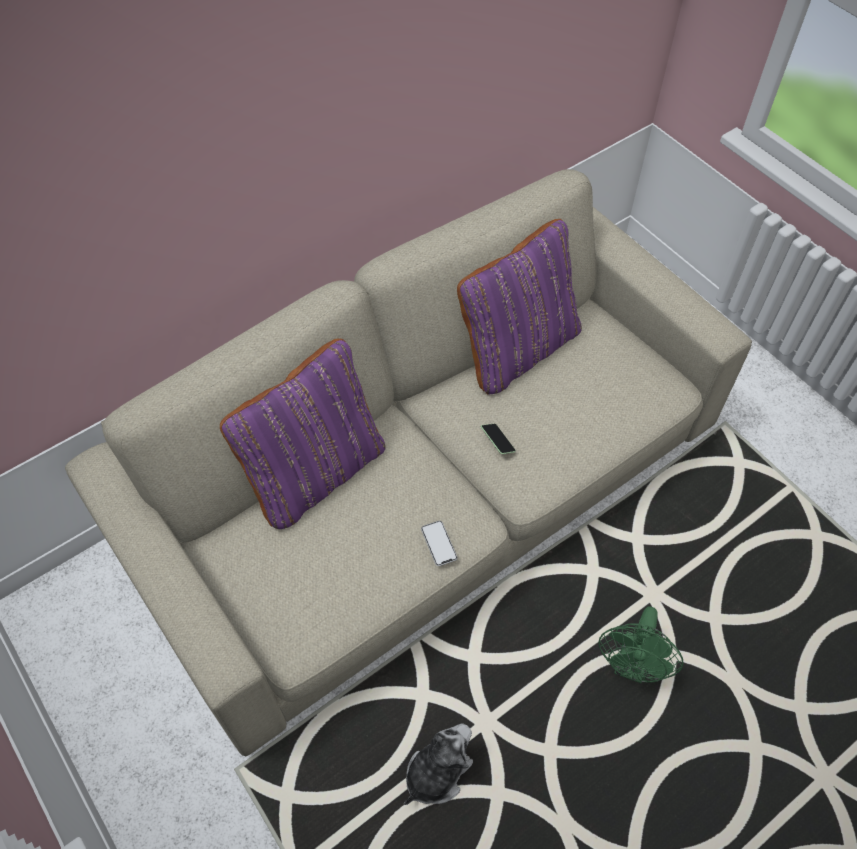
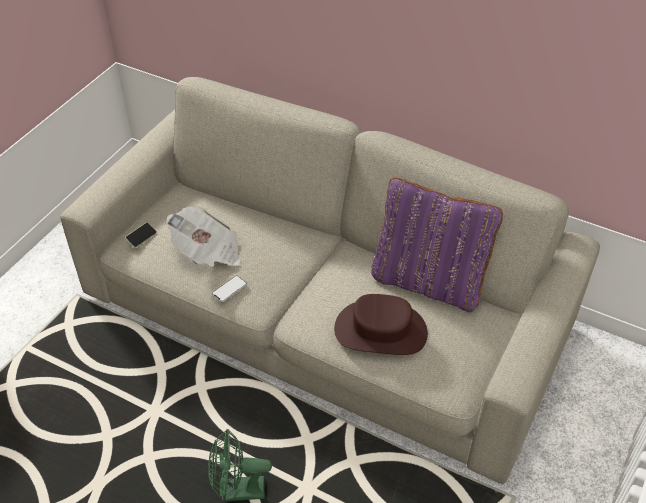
camera: 65 degrees right, 10 degrees down
(315, 473) = (255, 214): purple pillow -> none
(362, 546) = (208, 252): none -> newspaper
(436, 772) = (110, 396): plush toy -> none
(497, 442) = (332, 294): phone -> phone (141, 238)
(575, 418) = (380, 331): none -> brown hat

